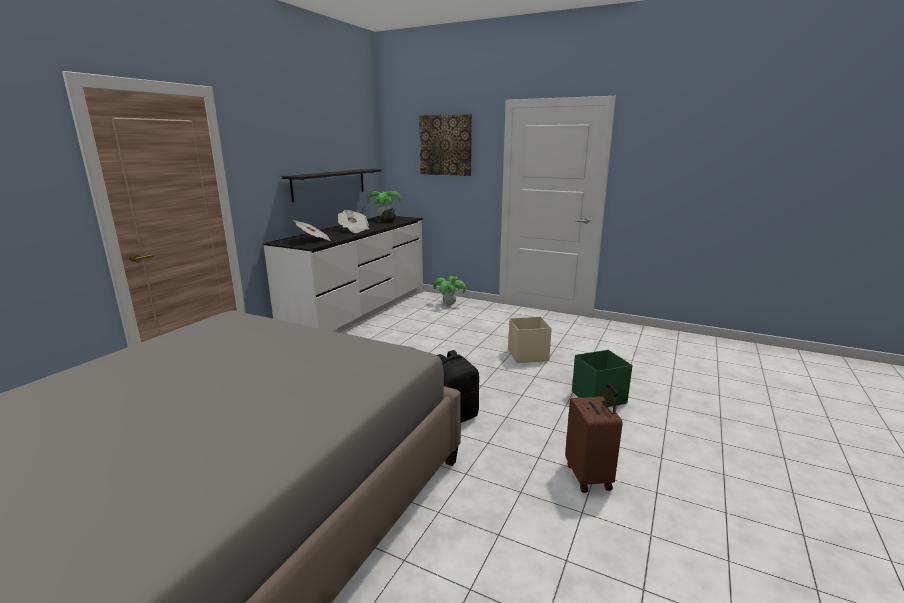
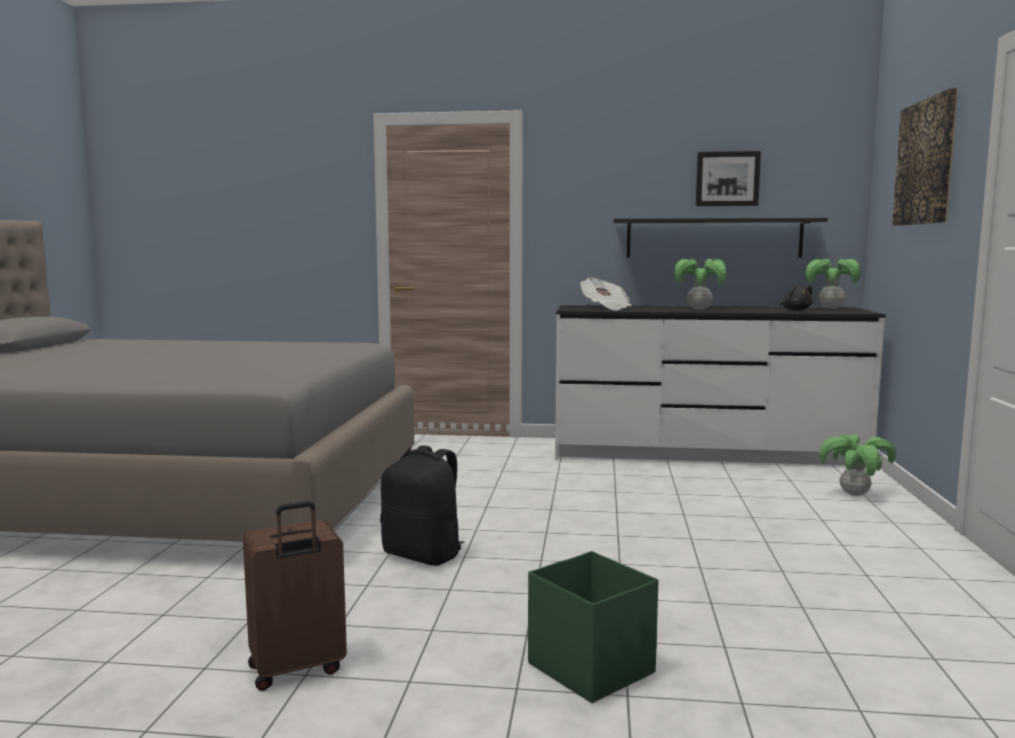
camera: 70 degrees right, 10 degrees down
(331, 146) = (727, 179): none -> picture
(354, 230) = (699, 309): newspaper -> potted plant
(527, 355) = (711, 582): beige storage box -> none

